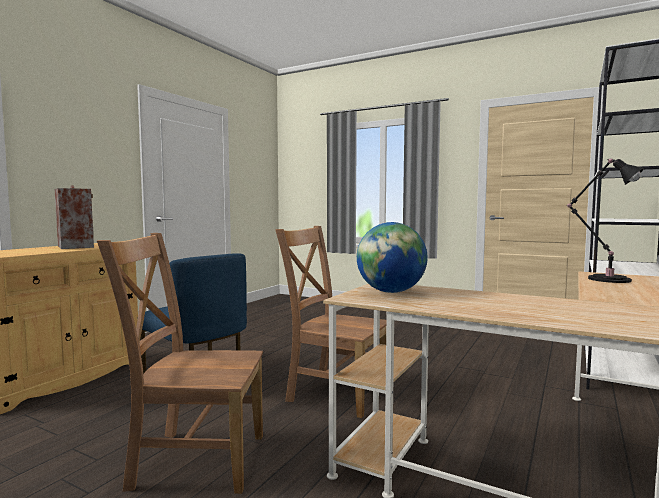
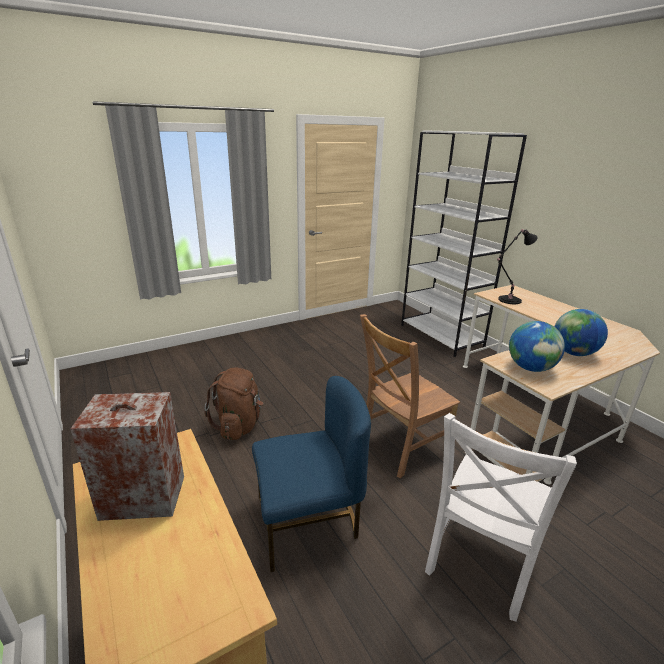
camera: 60 degrees left, 20 degrees up
(194, 460) = (479, 563): brown chair -> white chair
(283, 337) = (239, 425): none -> brown backpack
(494, 303) = (573, 353): none -> globe

